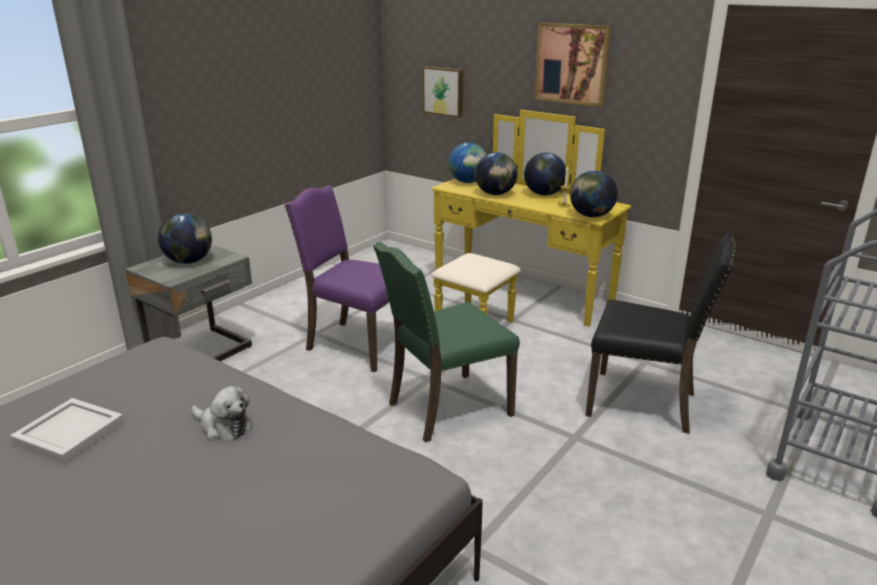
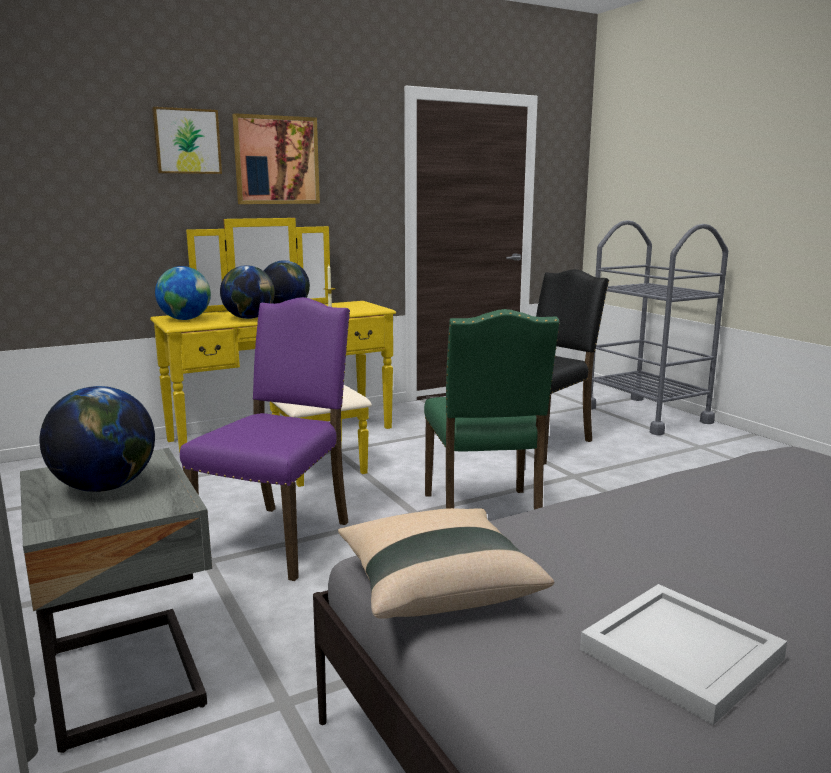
camera: 65 degrees left, 10 degrees down
(132, 362) = (437, 587): none -> beige pillow
(223, 427) = (687, 529): plush toy -> none
(356, 344) = (279, 538): purple chair -> purple chair turned 150 degrees clockwise
(444, 91) = (89, 210): picture -> picture (187, 141)
(591, 216) = (373, 309): globe -> none

